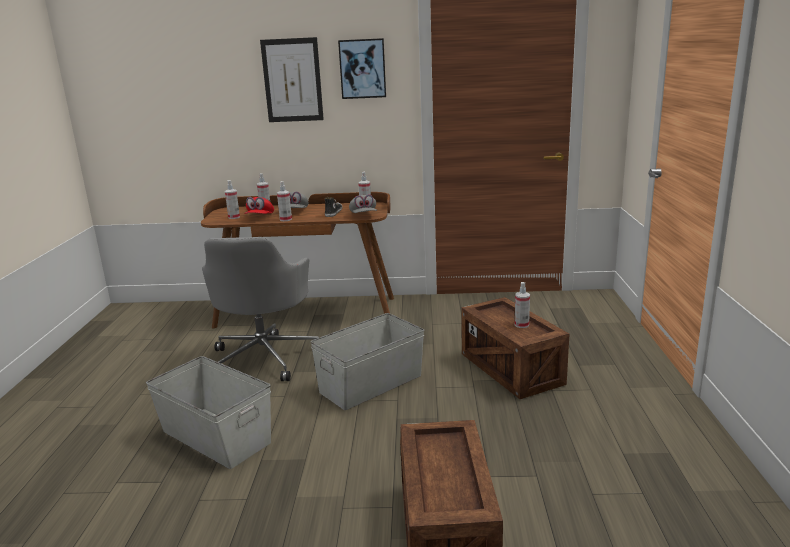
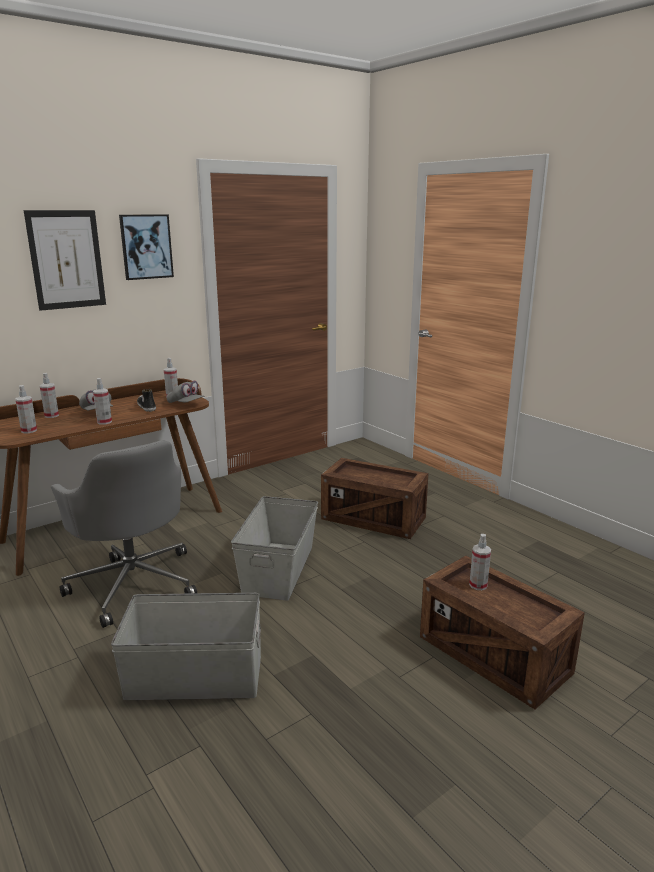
camera: 40 degrees left, 0 degrees up
(260, 217) = (65, 425): red cap -> none
(521, 325) = (385, 476): spray bottle -> spray bottle (478, 585)

